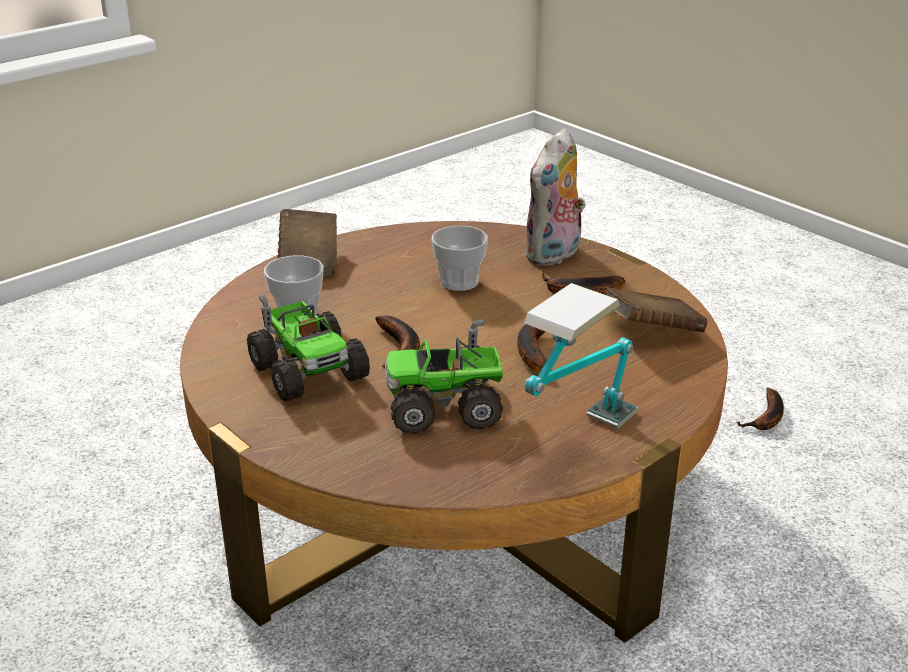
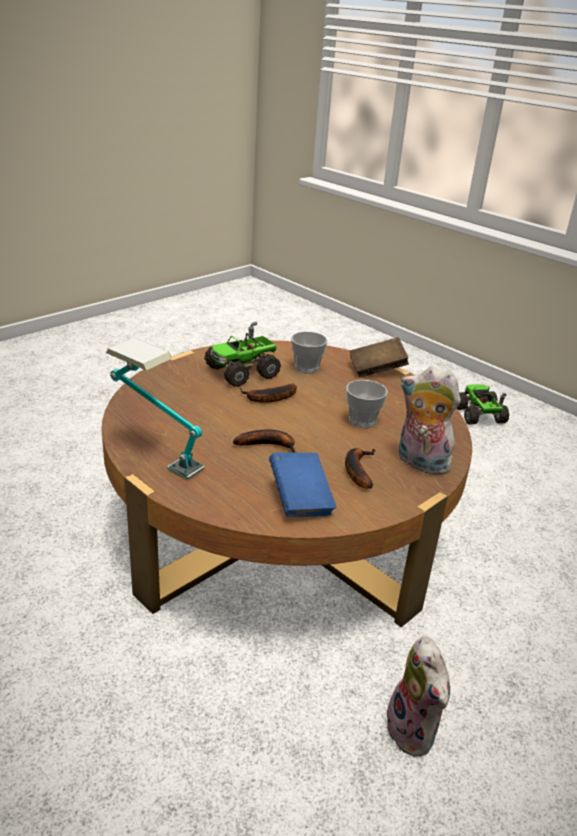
camera: 85 degrees right, 0 degrees up
(445, 405) = (203, 411): toy truck -> toy truck (479, 415)
(651, 331) = (300, 499): brown book -> blue book
(767, 418) = (415, 731): banana -> plush toy

